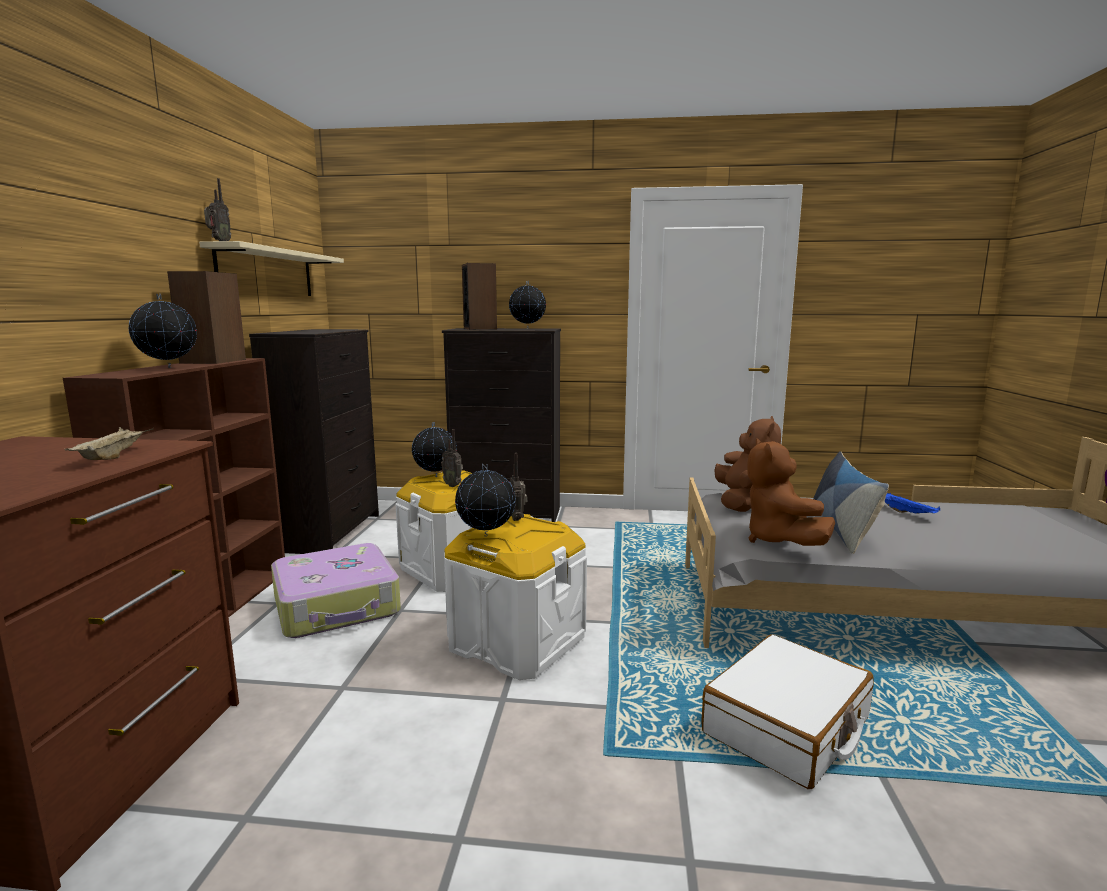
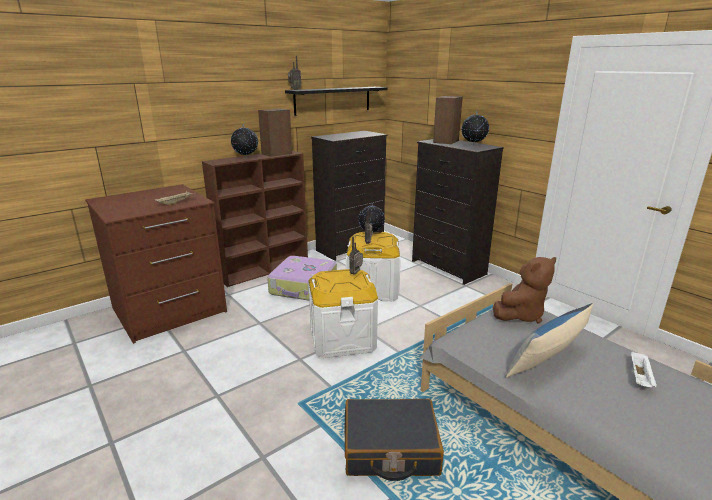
camera: 45 degrees right, 10 degrees up
(267, 273) = (333, 100): beige shelf -> black shelf
(486, 536) = (325, 277): globe -> none
(779, 540) = (480, 347): brown plush toy -> none
(787, 726) = (390, 448): white suitcase -> black suitcase
(907, 513) = (640, 377): blue tray -> white tray

